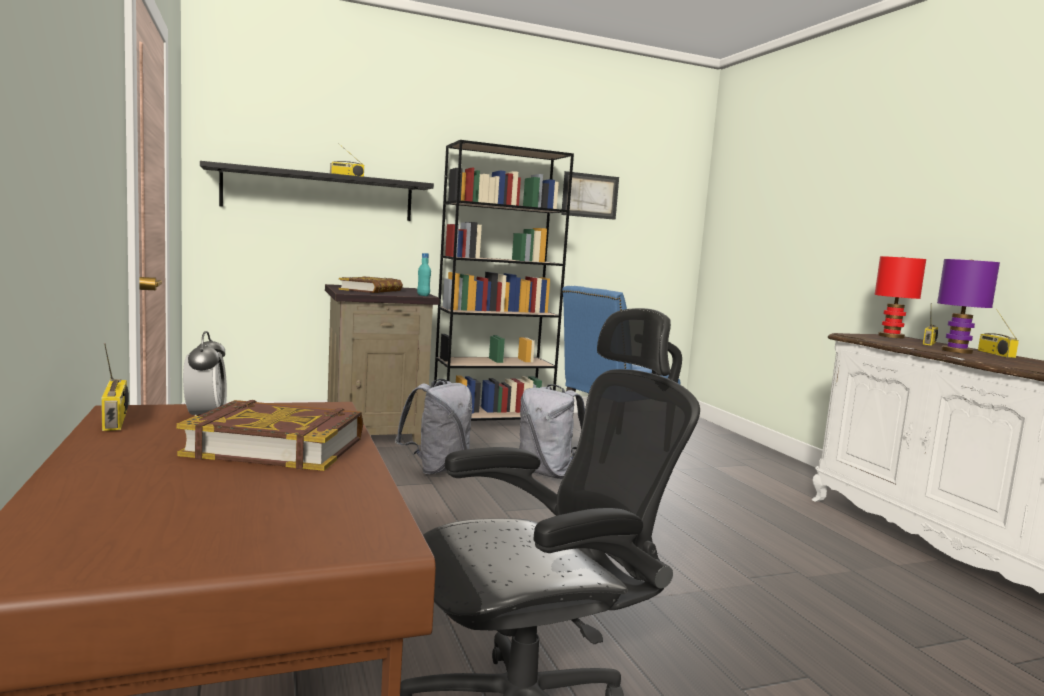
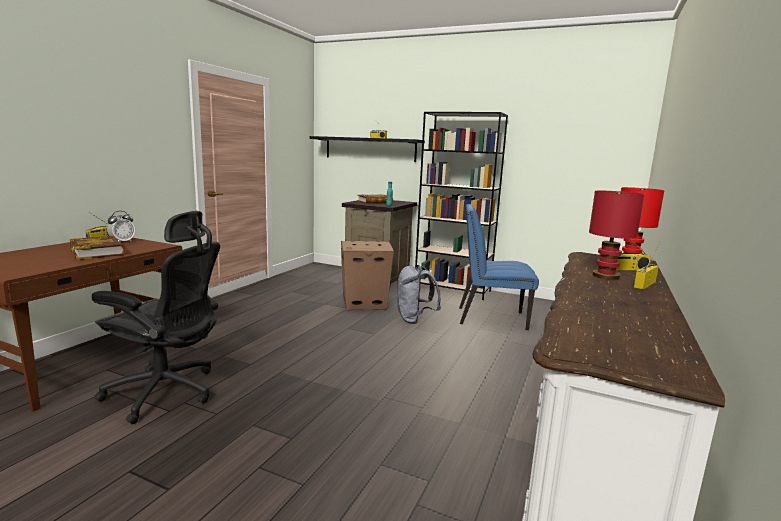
camera: 45 degrees right, 5 degrees up
(437, 468) = (365, 303): grey backpack -> cardboard box
(590, 195) = (539, 140): picture -> none
(957, 351) = (606, 276): purple table lamp -> red table lamp

